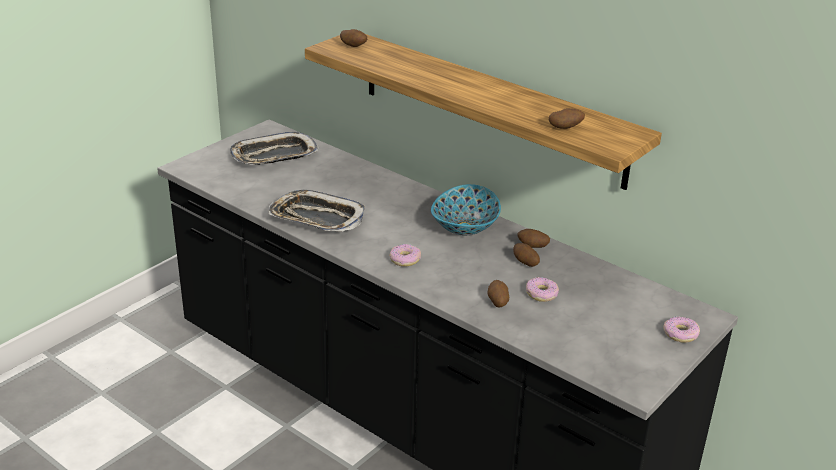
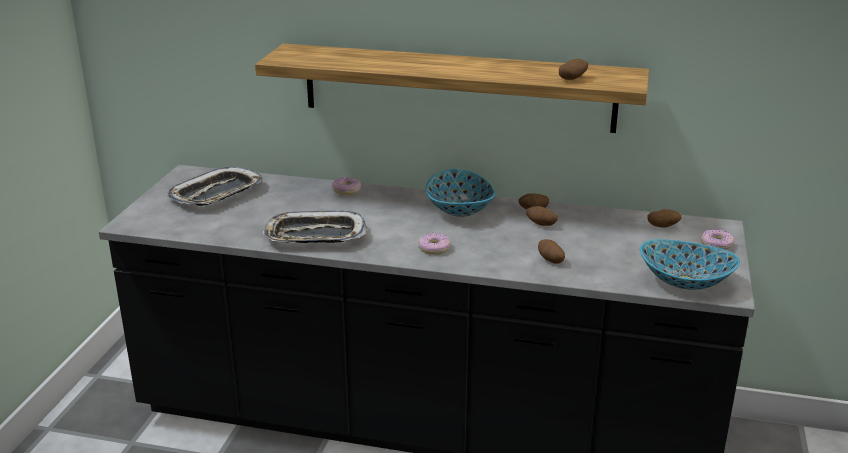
camera: 25 degrees left, 5 degrees down
(353, 46) = (302, 55): potato -> potato (663, 227)
(541, 294) = (579, 244): donut -> donut (346, 190)
(605, 363) = (685, 282): none -> bowl

